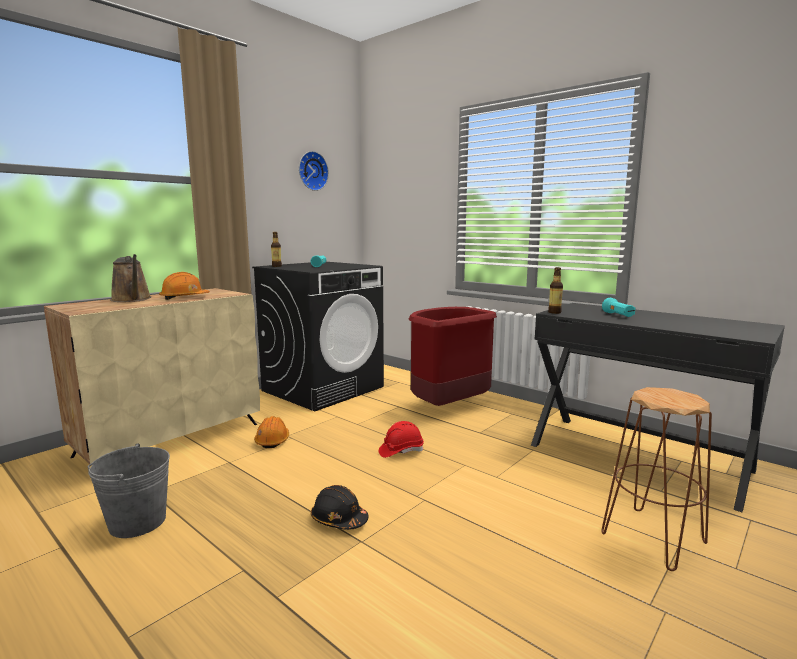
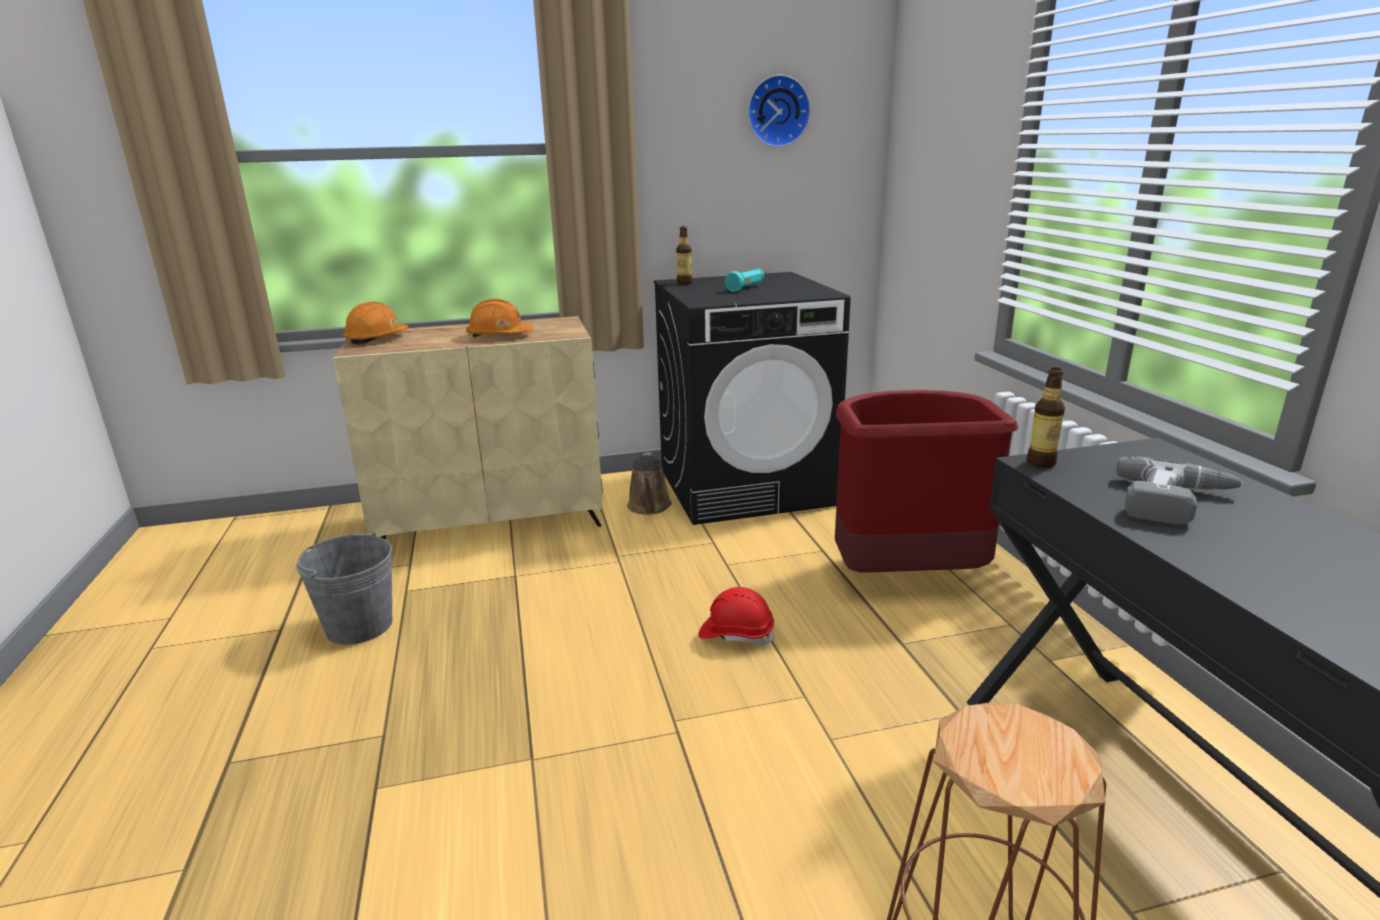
camera: 35 degrees right, 10 degrees up
(132, 299) = (443, 332): brown watering can -> brown watering can (649, 507)
(272, 440) = (593, 558): orange hard hat -> orange hard hat (376, 339)
(338, 519) = (541, 713): black hard hat -> none
(618, 315) = (1177, 503): turquoise flashlight -> power drill

